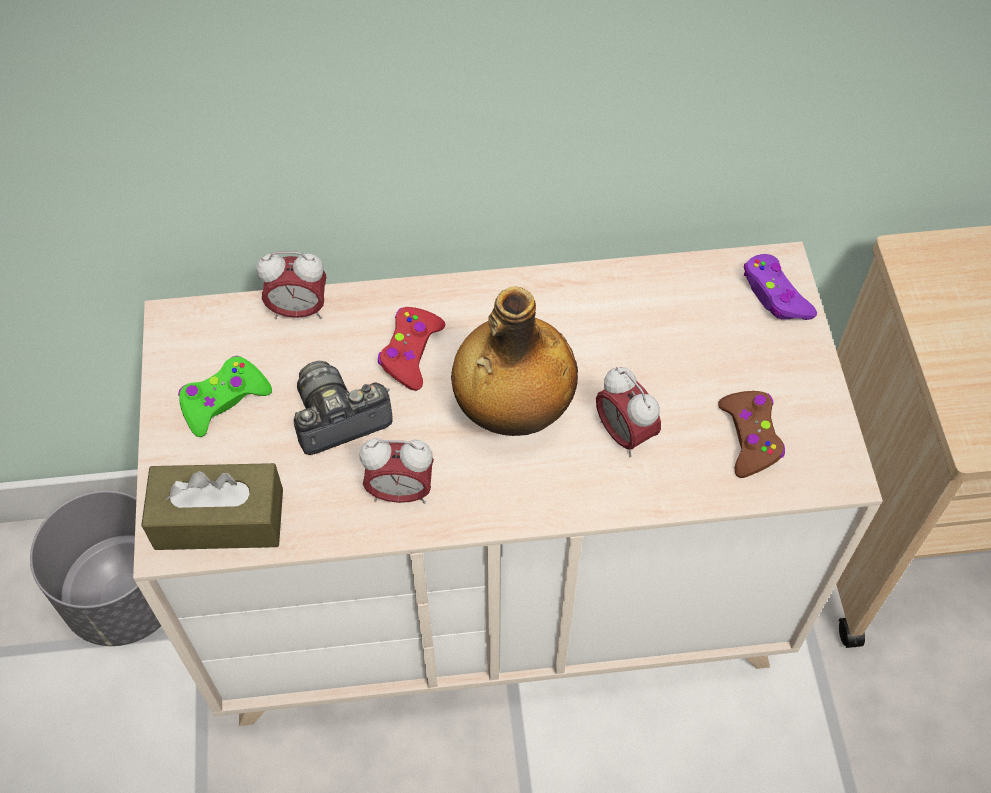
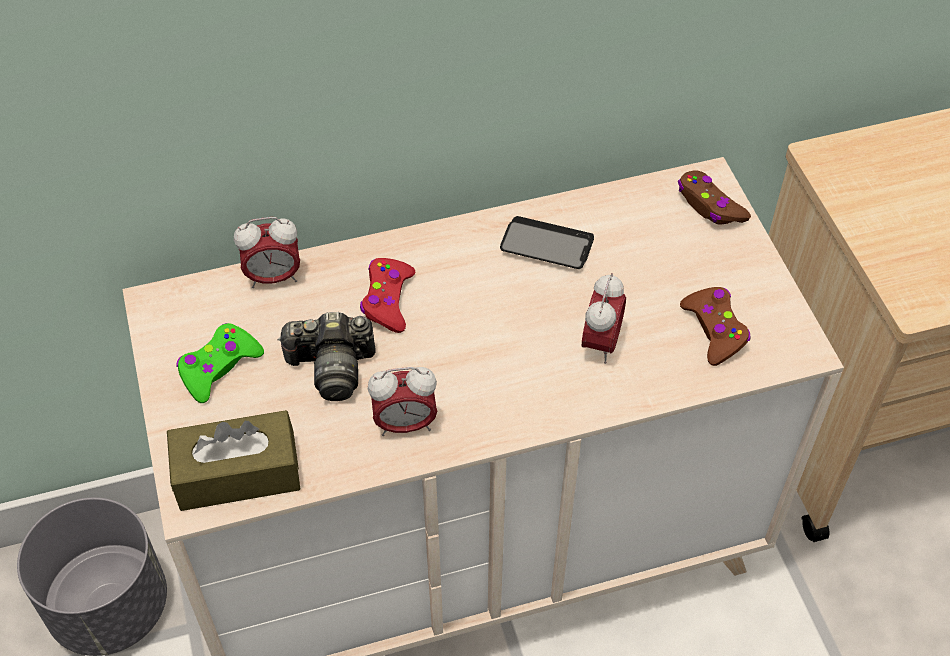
camera: 10 degrees left, 5 degrees down
(338, 418) = (332, 367): camera -> camera turned 150 degrees counterclockwise
(512, 412) = (494, 339): bottle -> none
(590, 315) = (547, 245): none -> phone
(624, 434) = (600, 343): alarm clock -> alarm clock turned 120 degrees counterclockwise
(775, 295) = (709, 205): purple game controller -> brown game controller

